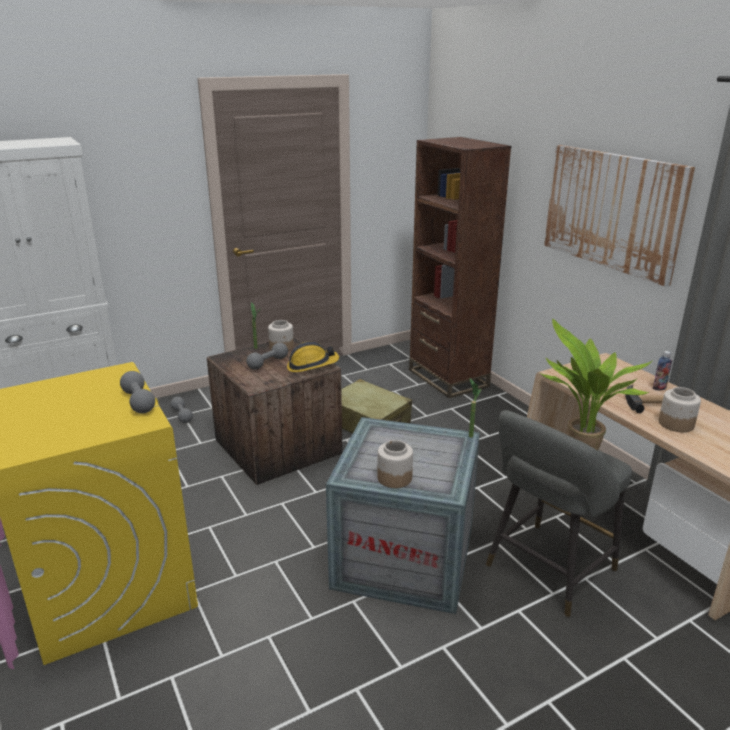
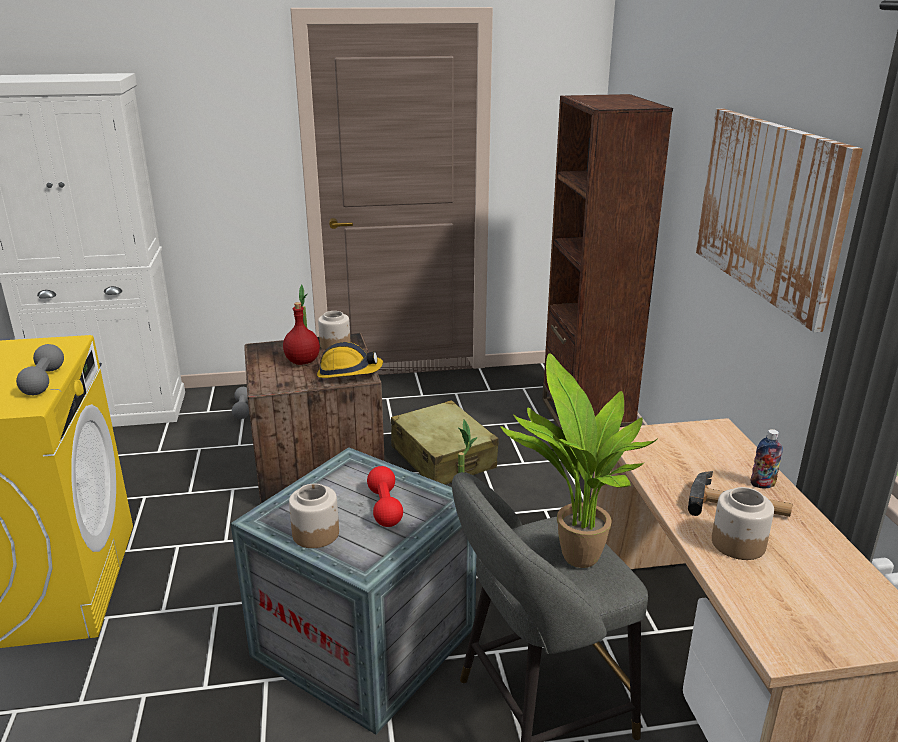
camera: 20 degrees right, 0 degrees up
(268, 363) = (302, 362): grey dumbbell -> red bottle
(425, 451) = (385, 507): none -> red dumbbell

